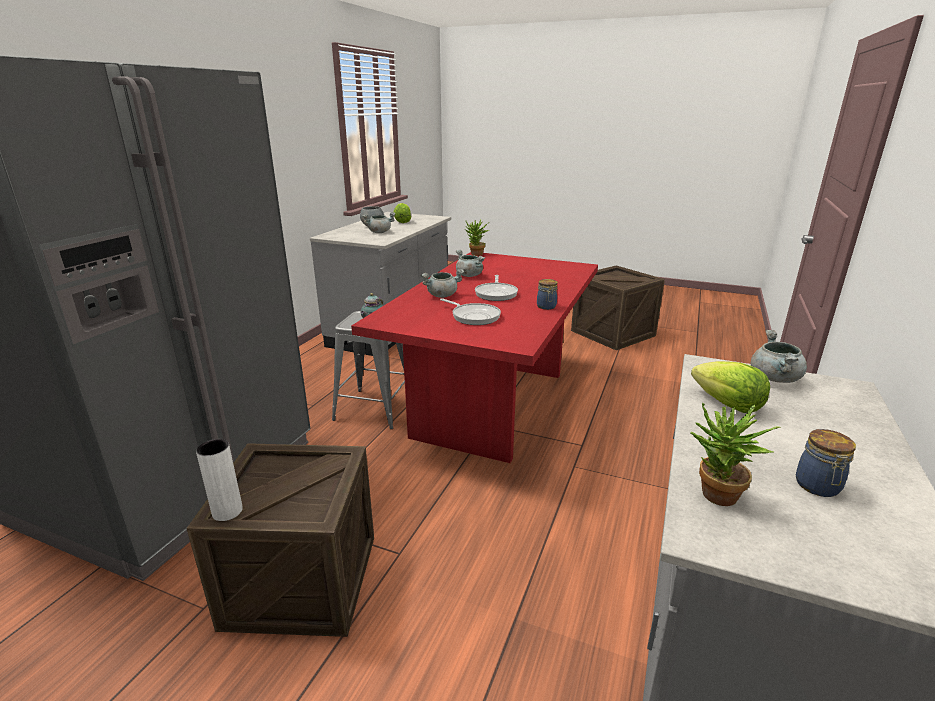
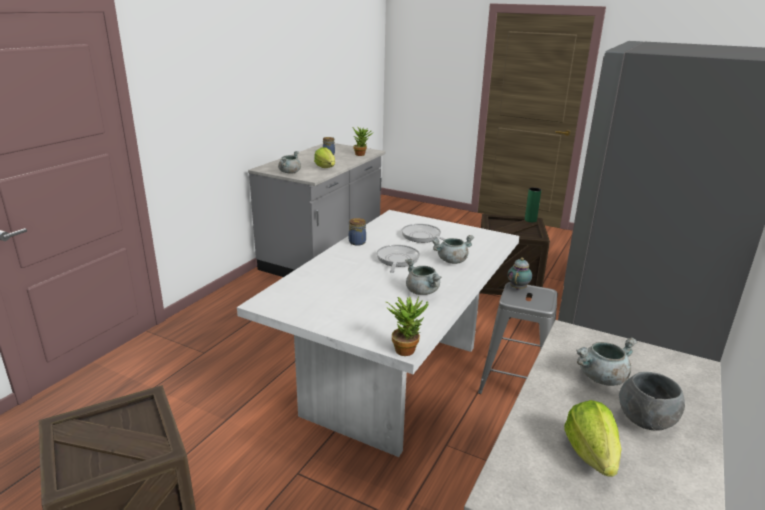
camera: 175 degrees left, 0 degrees up
(227, 511) = (530, 220): white vase -> green vase
(492, 404) = (393, 378): red dining table -> white dining table

